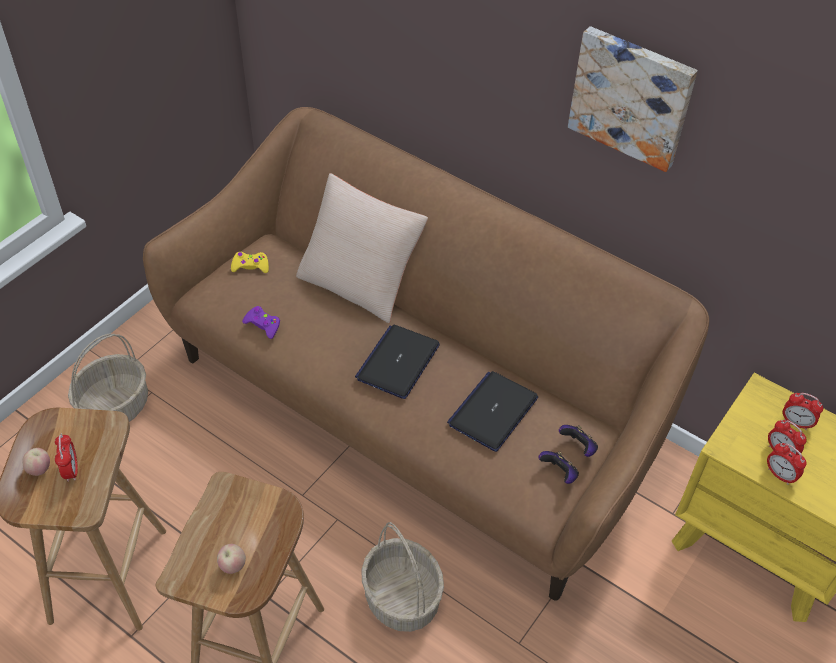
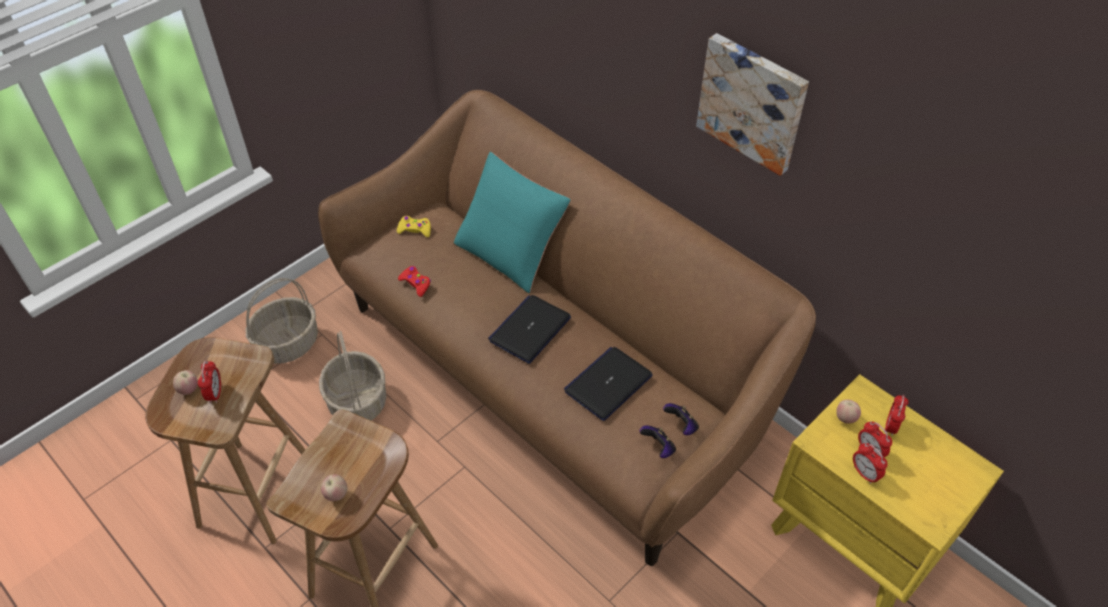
camera: 10 degrees right, 0 degrees up
(263, 325) = (416, 283): purple game controller -> red game controller
(360, 280) = (511, 251): beige pillow -> turquoise pillow
(401, 597) = (508, 545): basket -> basket (357, 401)
(749, 420) = (845, 418): none -> apple
(796, 423) = (890, 426): alarm clock -> alarm clock turned 75 degrees clockwise

